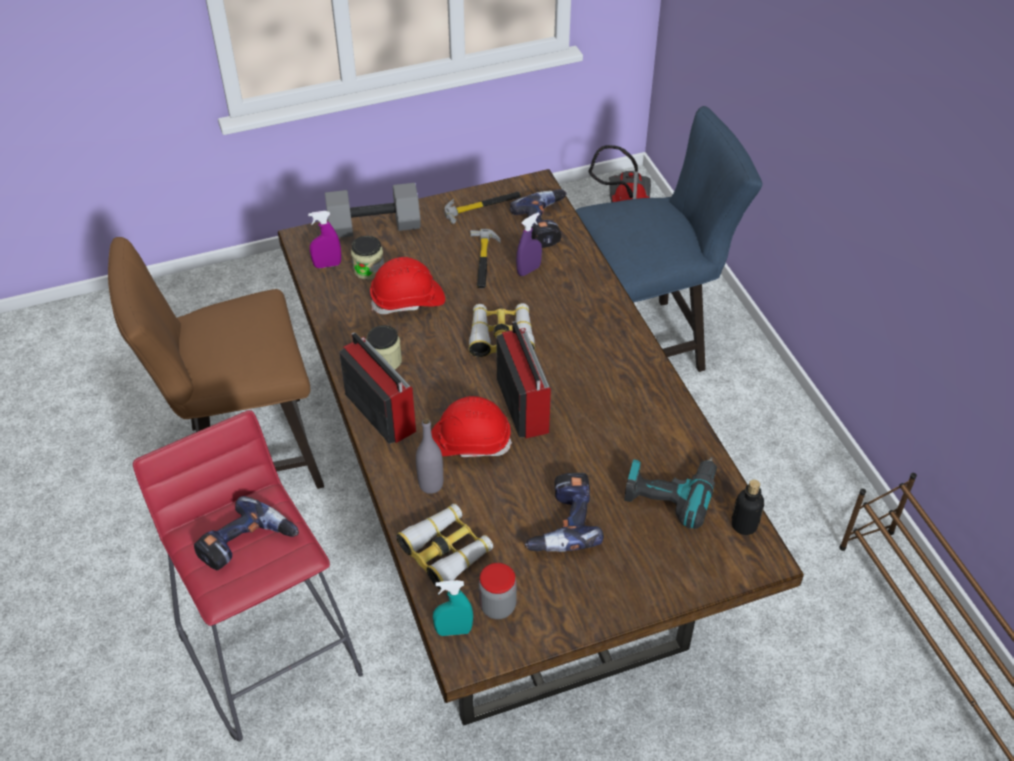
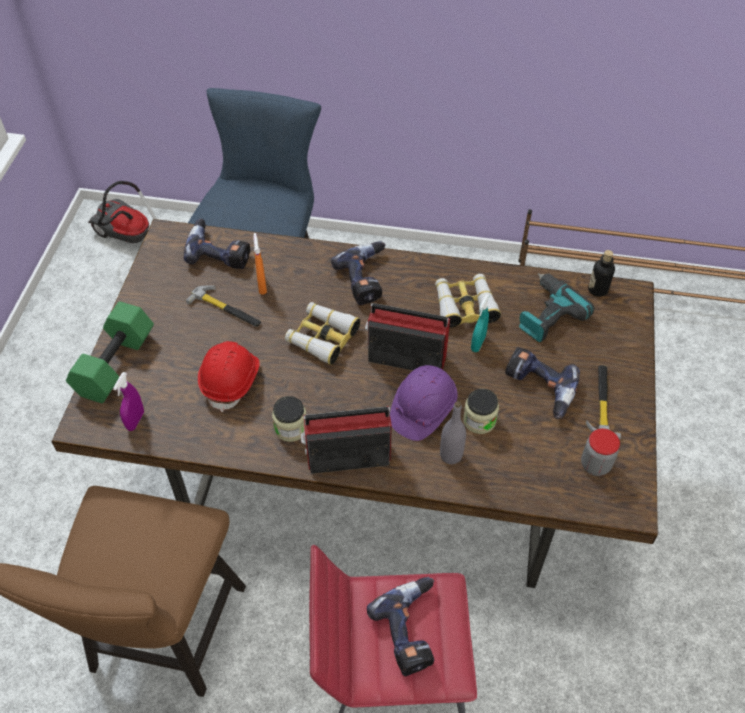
camera: 60 degrees left, 5 degrees up
(368, 269) = (168, 392): jar -> jar (479, 420)
(373, 227) = (116, 365): grey dumbbell -> green dumbbell
(446, 550) = (524, 474): binoculars -> binoculars (464, 305)
(453, 631) = (604, 504): turquoise spray bottle -> turquoise spray bottle (478, 343)
(469, 442) = (422, 410): red hard hat -> purple hard hat
(482, 206) = (159, 280): hammer -> hammer (601, 403)
(528, 270) = (262, 286): purple spray bottle -> orange spray bottle
(599, 335) = (367, 278): none -> power drill

